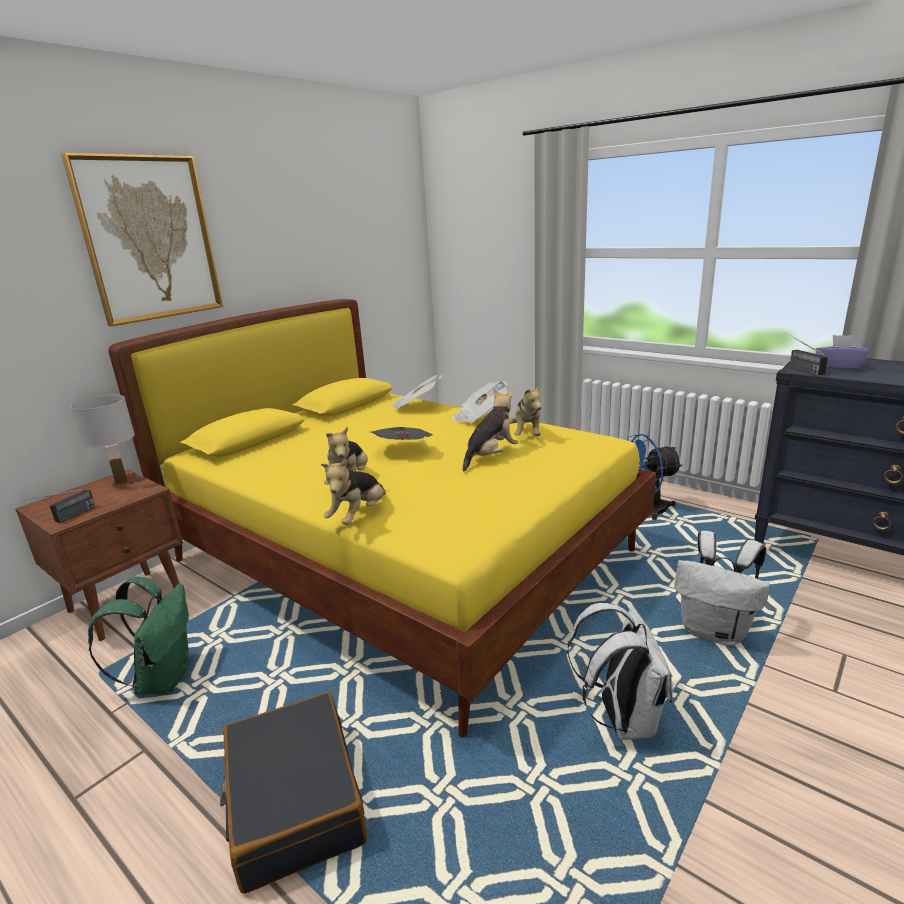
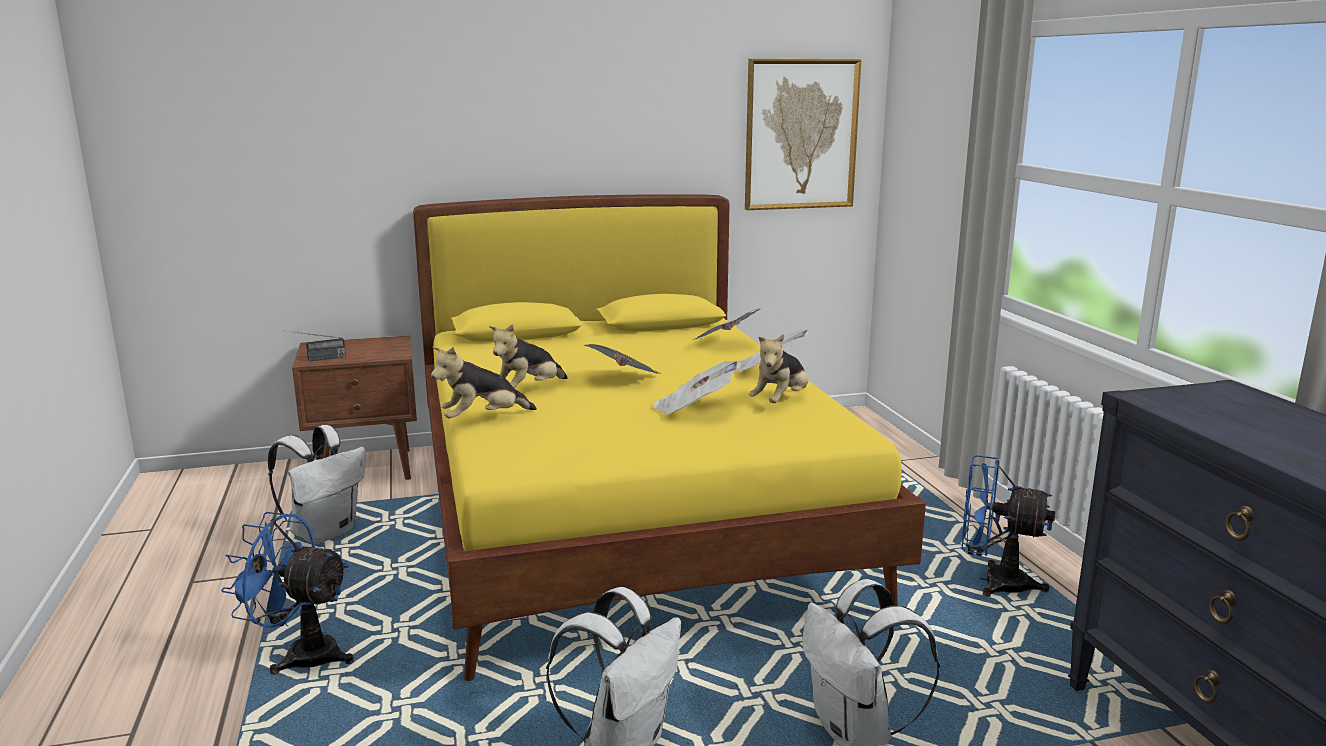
camera: 35 degrees right, 5 degrees down
(120, 481) = (390, 342): white table lamp -> none
(149, 239) = (478, 104): picture -> picture (801, 134)
(163, 678) = (324, 532): green backpack -> white backpack
(294, 801) = (301, 654): black suitcase -> blue fan
(491, 456) = (694, 409): plush toy -> newspaper
(797, 368) = (1148, 395): radio -> none
(837, 367) = (1219, 409): purple tissue box -> none

